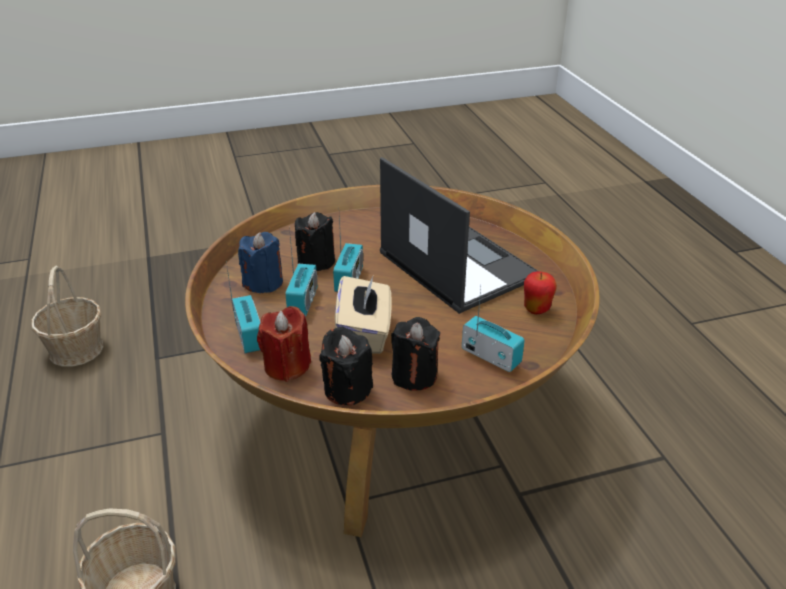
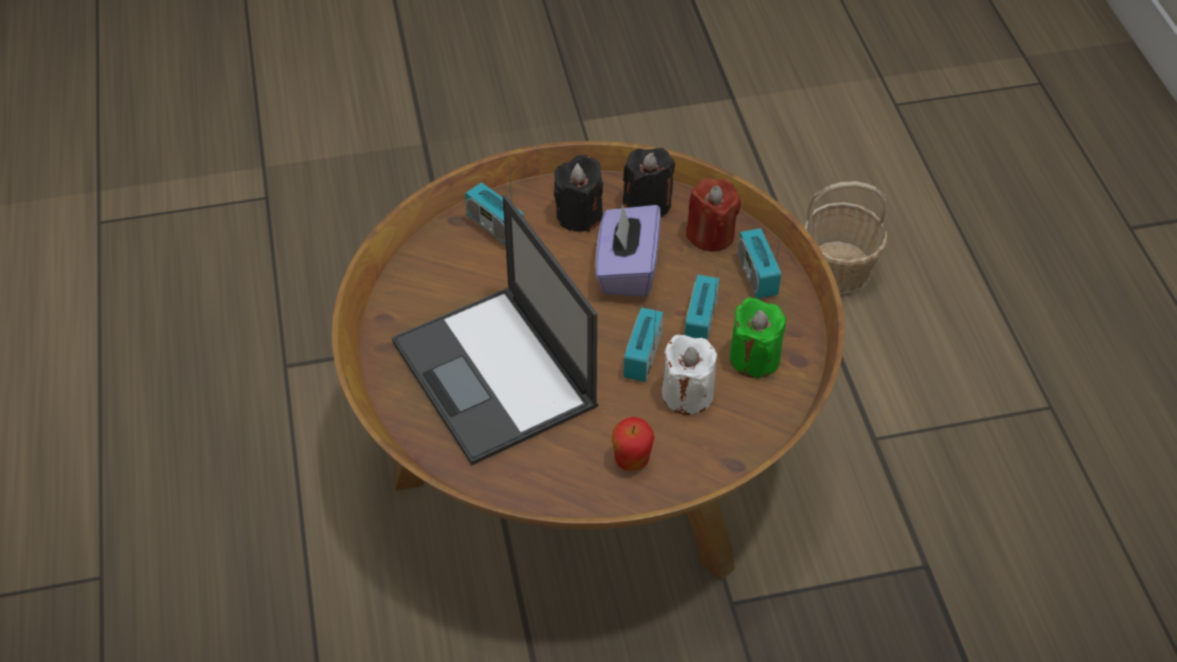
camera: 175 degrees left, 15 degrees up
(76, 349) = (1055, 593): basket -> none
(263, 283) = (754, 358): blue candle -> green candle
(316, 261) = (687, 394): black candle -> white candle
(364, 334) = (627, 269): beige tissue box -> purple tissue box
(536, 309) = (419, 292): apple -> apple (632, 460)

